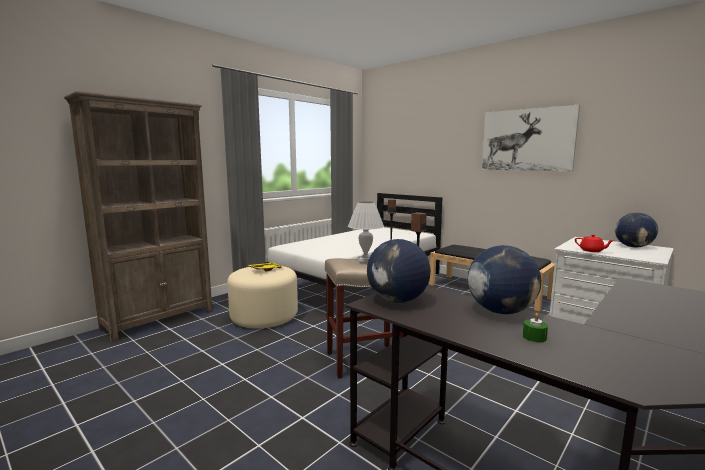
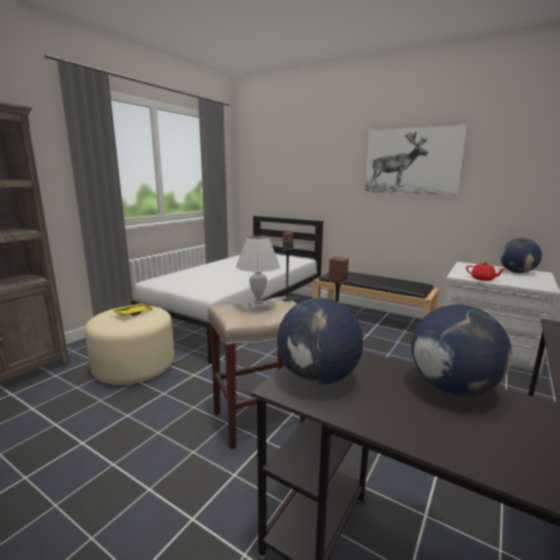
camera: 10 degrees left, 5 degrees up
(534, 337) = (519, 438): green candle -> none

